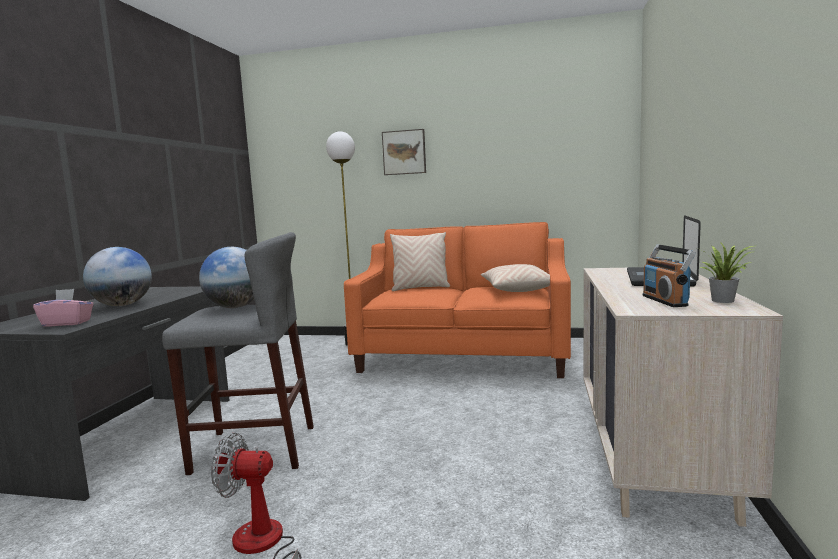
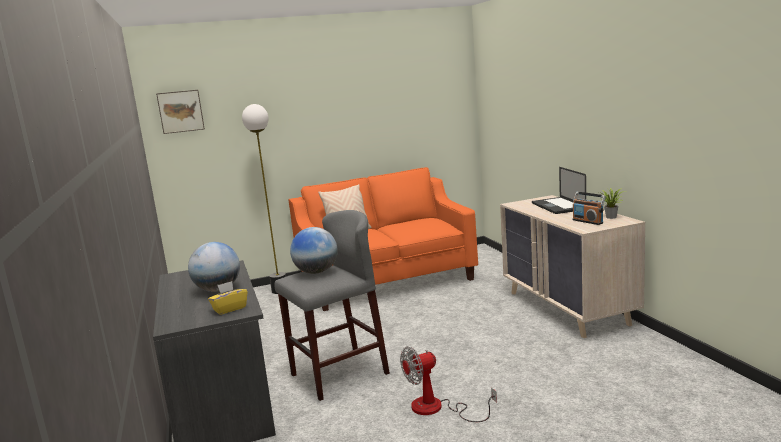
camera: 30 degrees left, 5 degrees up
(67, 323) = (229, 309): pink tissue box -> yellow tissue box
(404, 152) = (302, 117): picture -> picture (180, 111)
(516, 289) = (427, 222): beige pillow -> none

